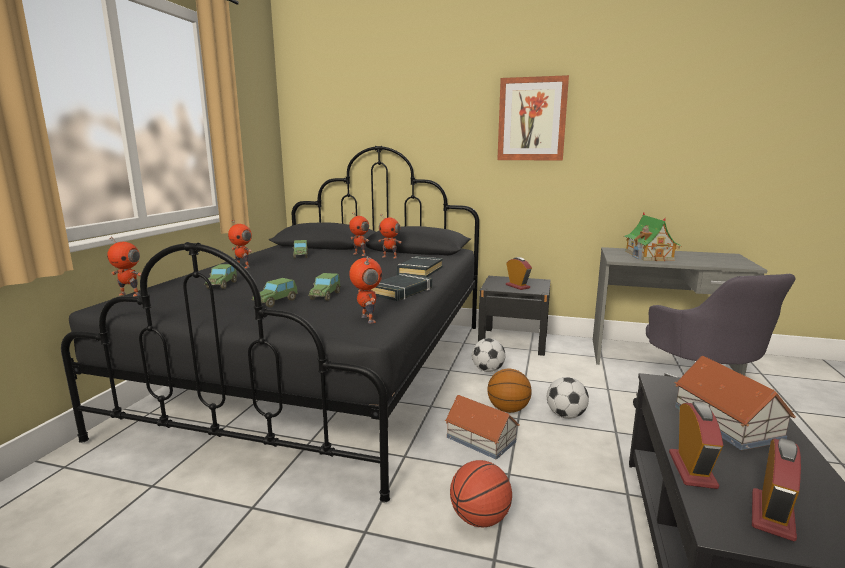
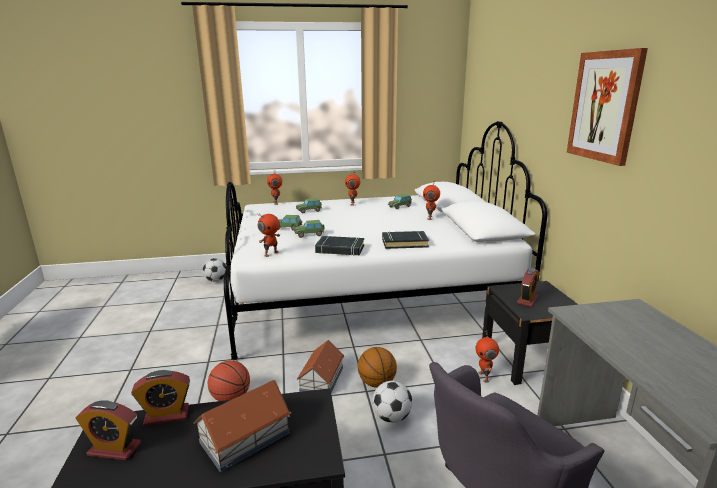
camera: 65 degrees right, 5 degrees up
(327, 371) = (368, 295): black bed -> white bed
(390, 257) = (436, 226): toy robot -> toy robot (484, 377)
(487, 370) = (441, 358): football -> football (216, 280)
(649, 255) = (637, 332): toy house -> none

